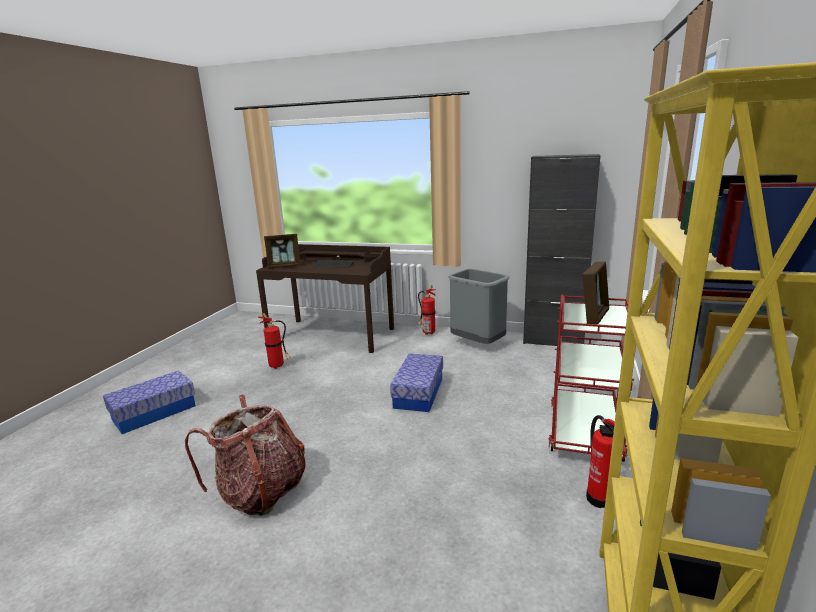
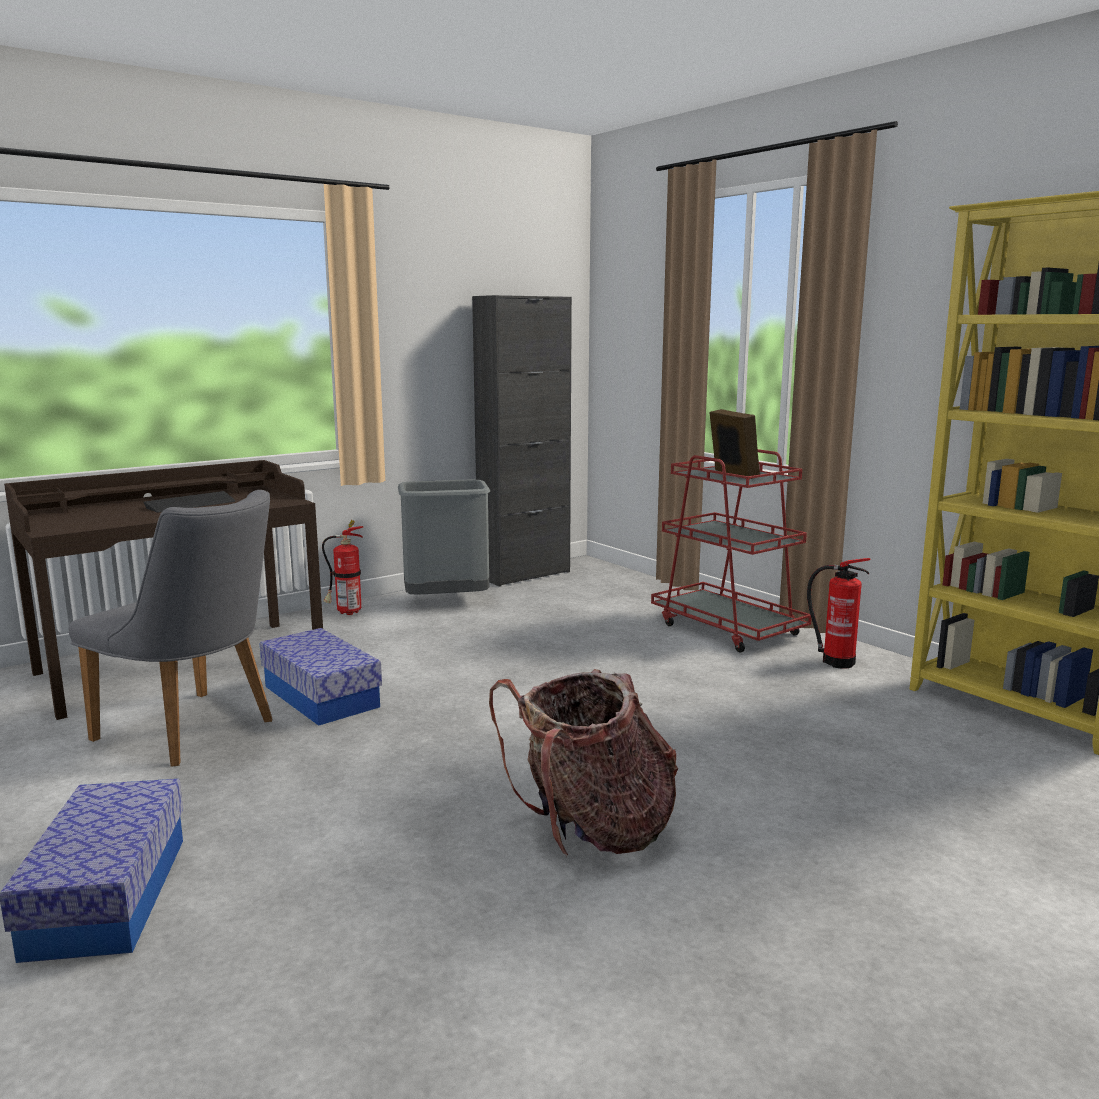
camera: 55 degrees left, 5 degrees down
(278, 366) = (197, 732): fire extinguisher -> grey chair
(284, 266) = (83, 522): picture frame -> none
(418, 393) = (509, 667): storage box -> storage box (321, 696)

